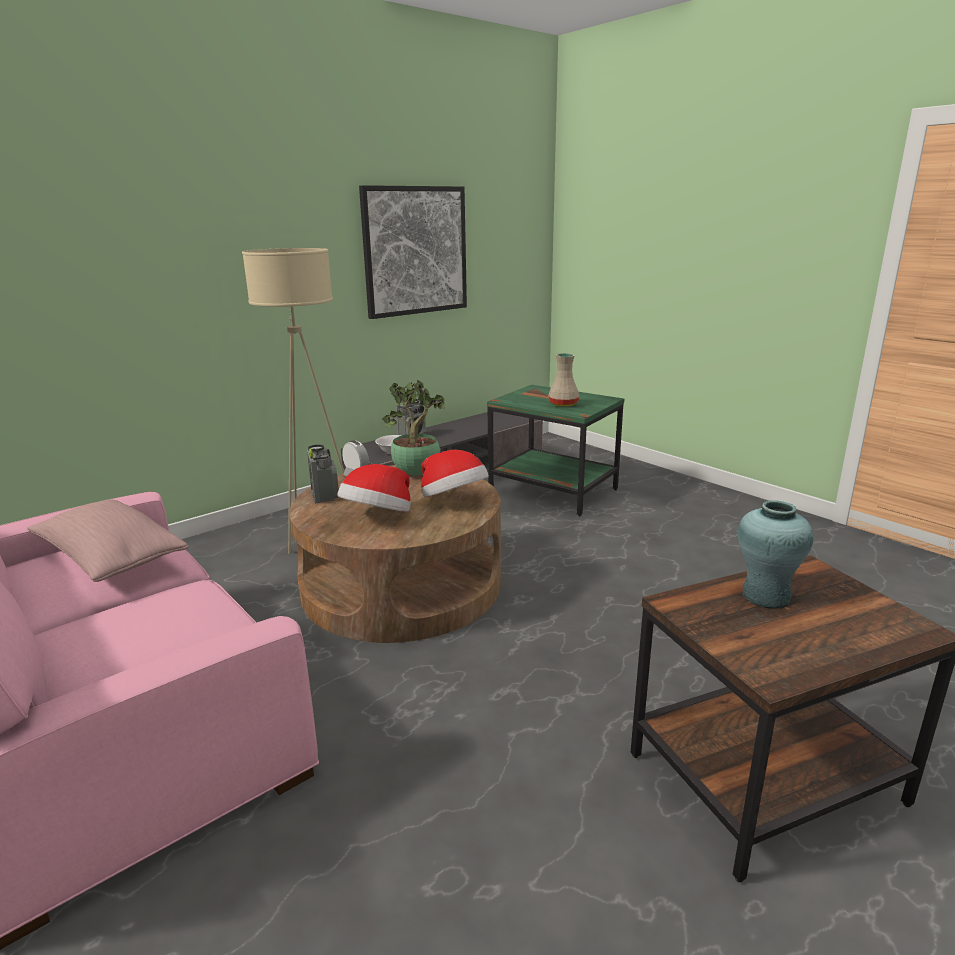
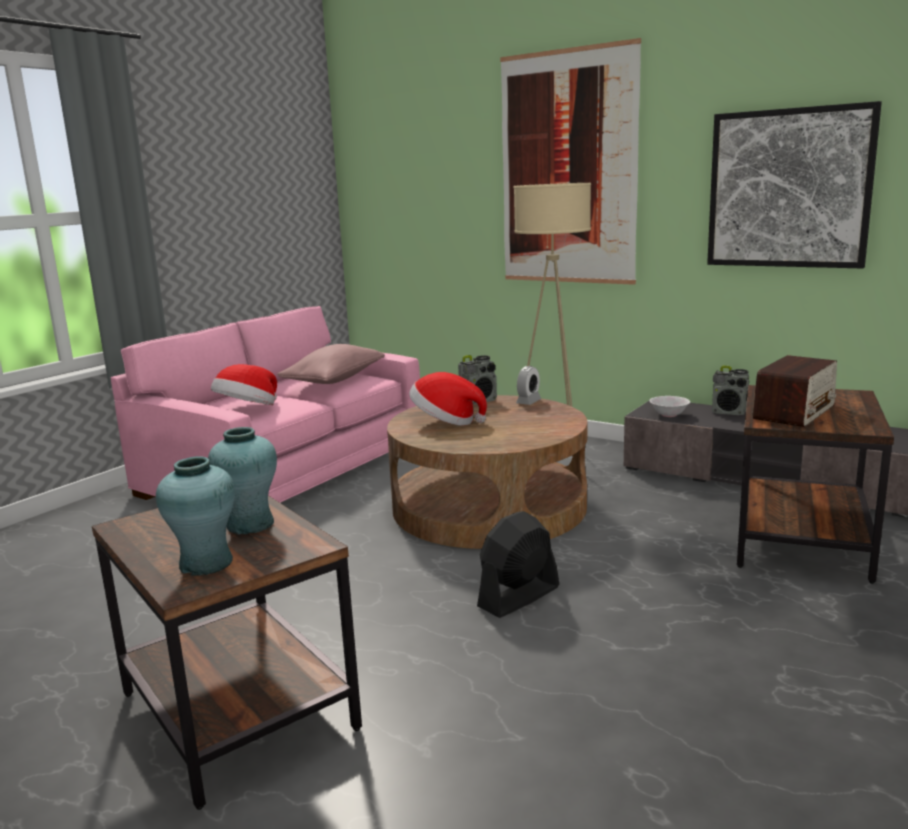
camera: 75 degrees right, 5 degrees down
(220, 233) = (567, 169): none -> picture
(418, 474) = (557, 416): potted plant -> none
(453, 500) = (501, 436): hat -> hat (247, 410)
(554, 491) = (803, 541): green side table -> brown side table
(562, 404) = (794, 412): beige vase -> radio
(592, 600) = (518, 597): none -> black fan
(863, 618) = (206, 564): none -> turquoise vase

